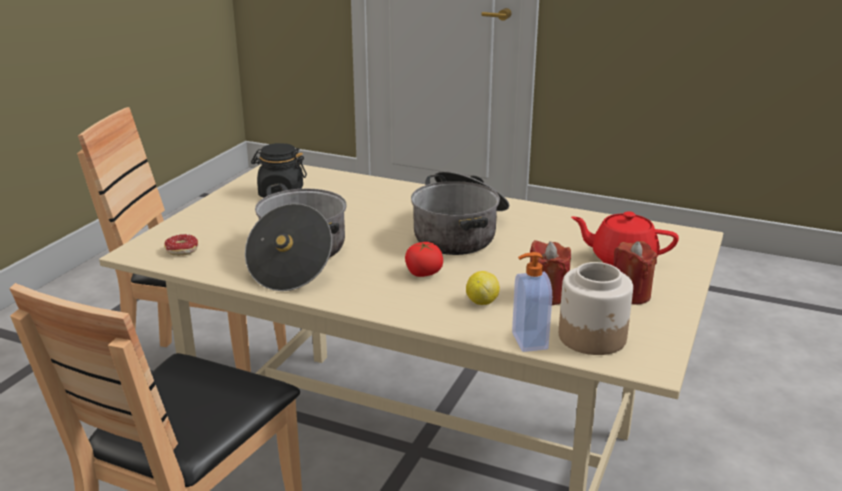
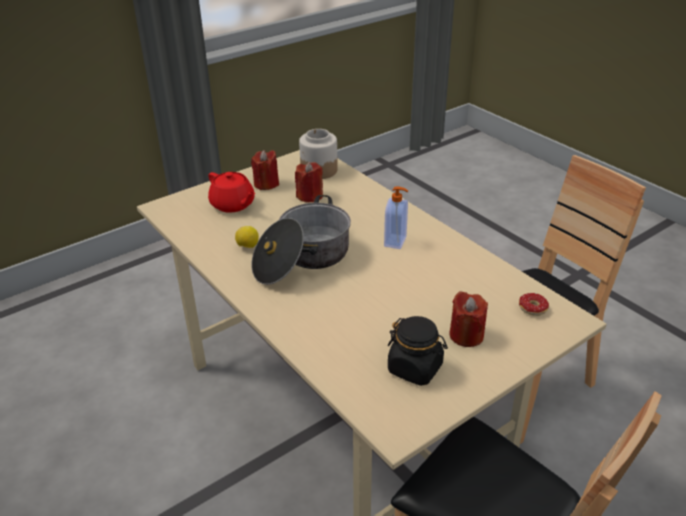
camera: 150 degrees left, 10 degrees up
(246, 218) = (466, 335): none -> red candle
(298, 258) = (441, 270): cooking pot -> none
(423, 273) = (365, 231): tomato -> none
(482, 302) = (350, 202): lemon -> lemon (248, 246)
(528, 341) = (352, 177): soap dispenser -> soap dispenser (396, 242)

